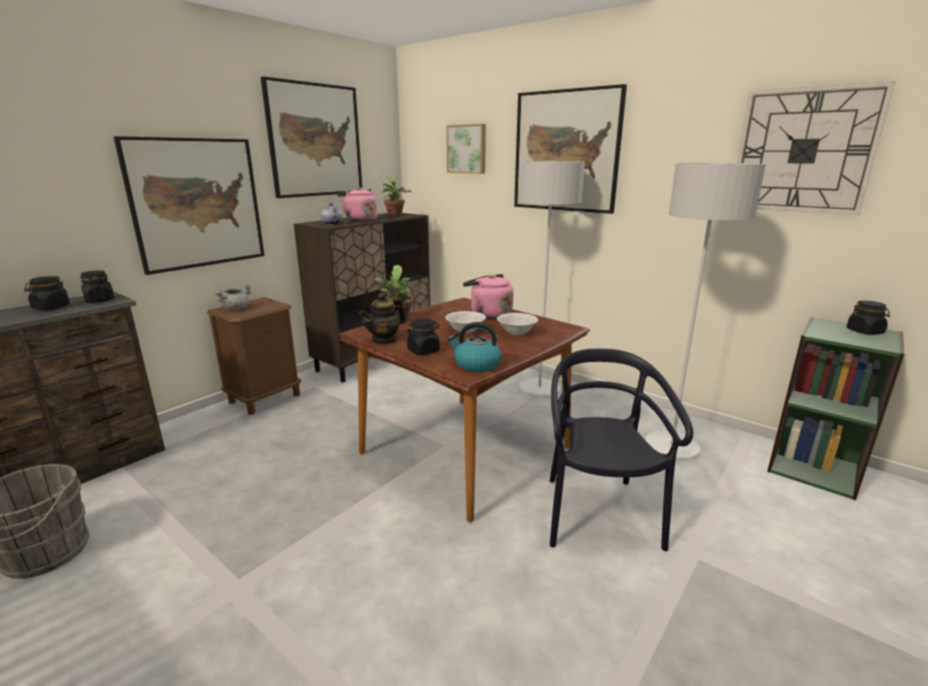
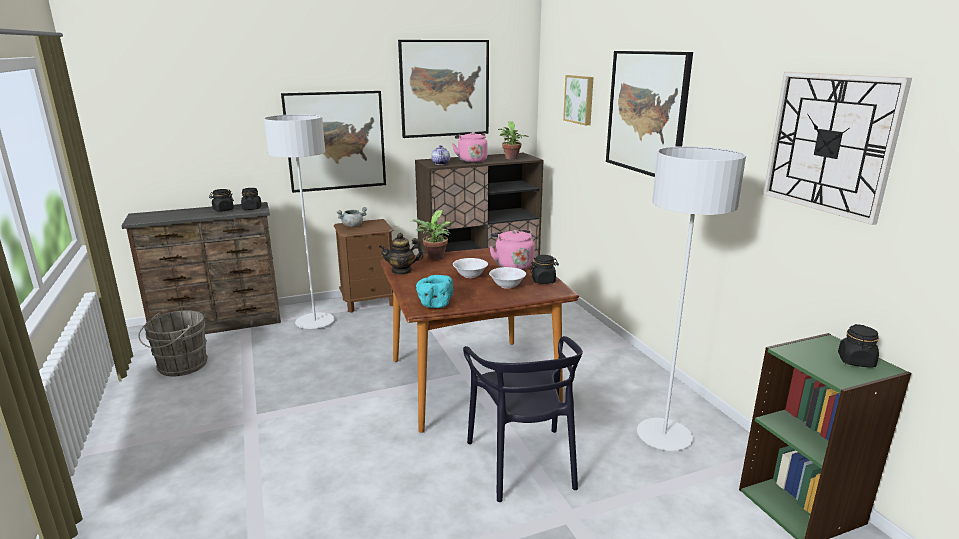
camera: 30 degrees right, 0 degrees up
(423, 351) = (415, 285): black jar -> black jar (543, 281)
(476, 365) = (434, 304): kettle -> turquoise bowl
(539, 389) = (596, 350): grey floor lamp -> grey floor lamp (315, 322)
(598, 514) = (523, 462): black chair -> black chair turned 135 degrees clockwise

